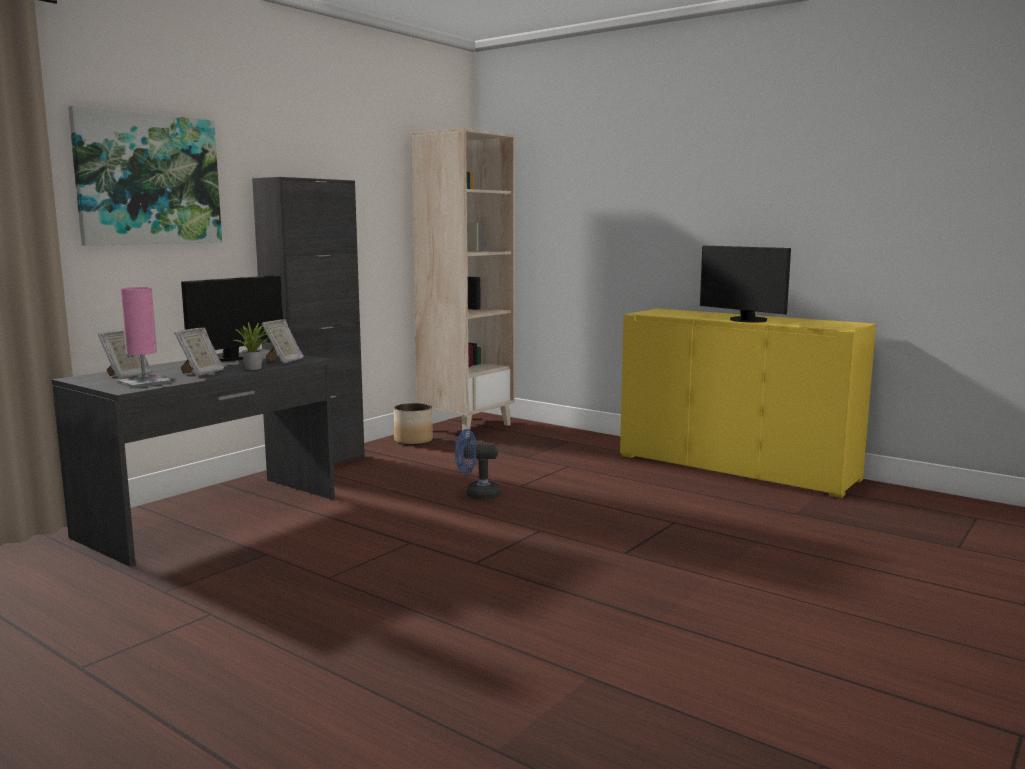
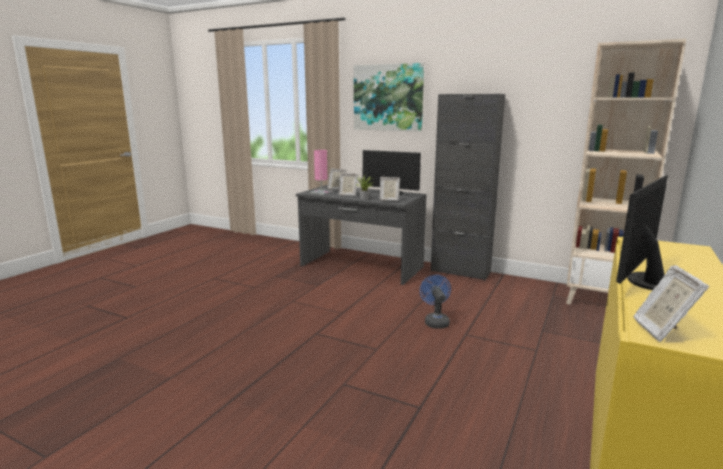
camera: 80 degrees right, 5 degrees up
(414, 441) = (538, 288): planter -> none
(835, 327) = (661, 330): none -> picture frame

